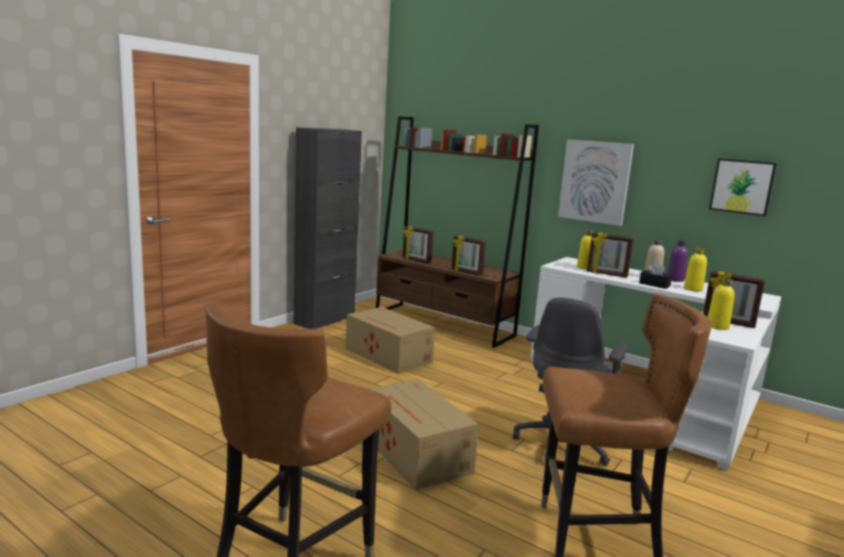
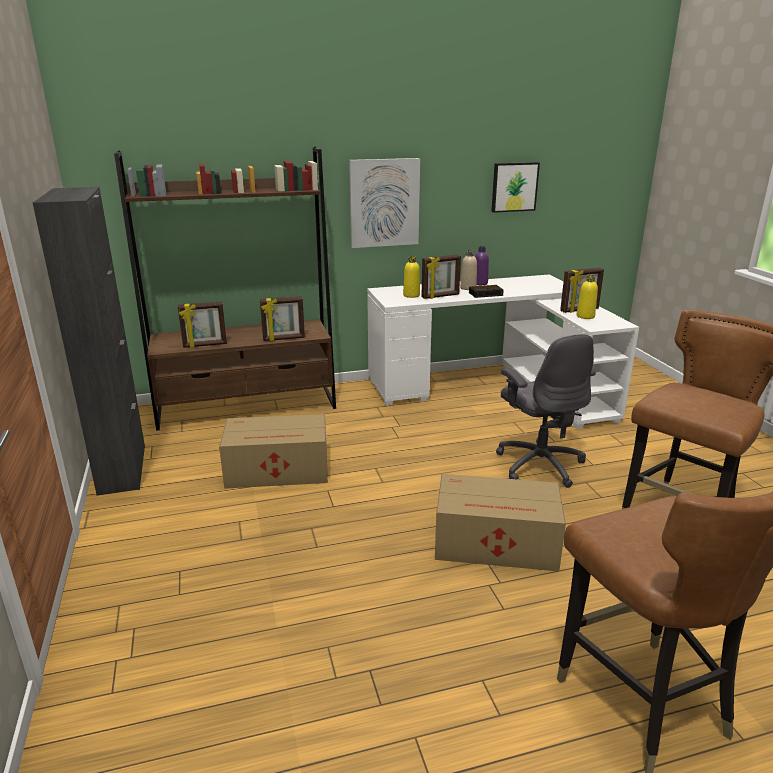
camera: 50 degrees left, 10 degrees up
(654, 284) = (486, 294): black tissue box -> alarm clock
(693, 289) = (510, 288): yellow bottle -> none

